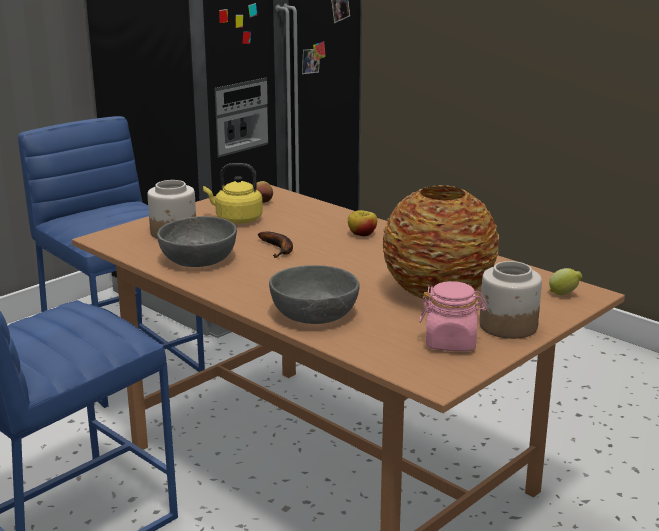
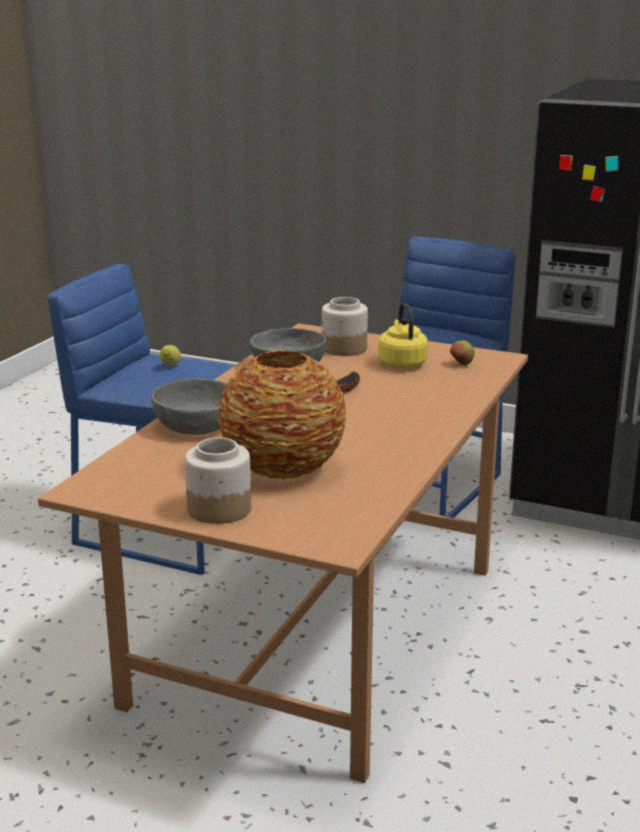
camera: 70 degrees right, 0 degrees up
(362, 234) = (416, 416): apple -> none
(451, 342) = (165, 487): pink jar -> none
(564, 294) = (326, 532): lemon -> lemon (170, 366)

